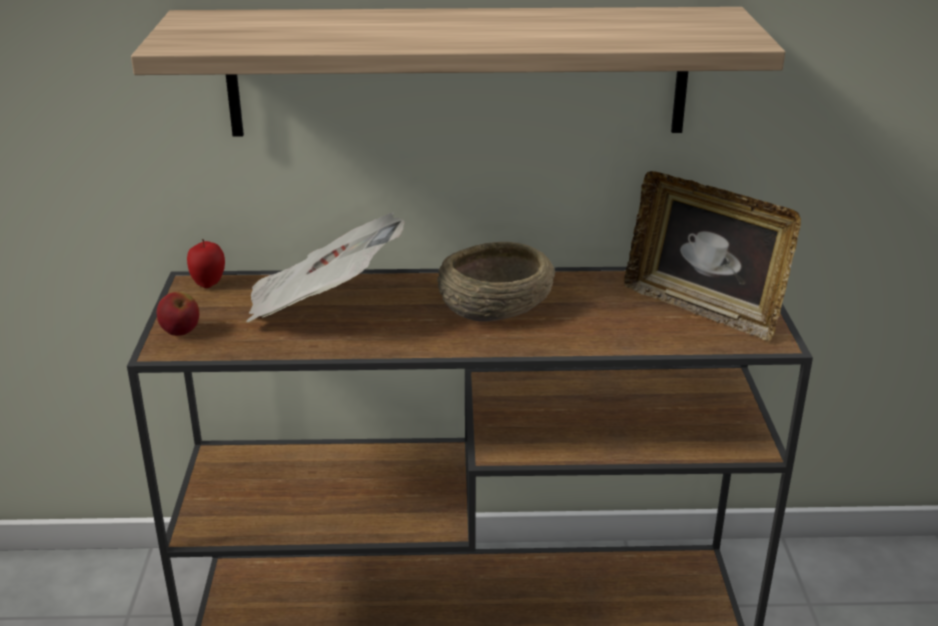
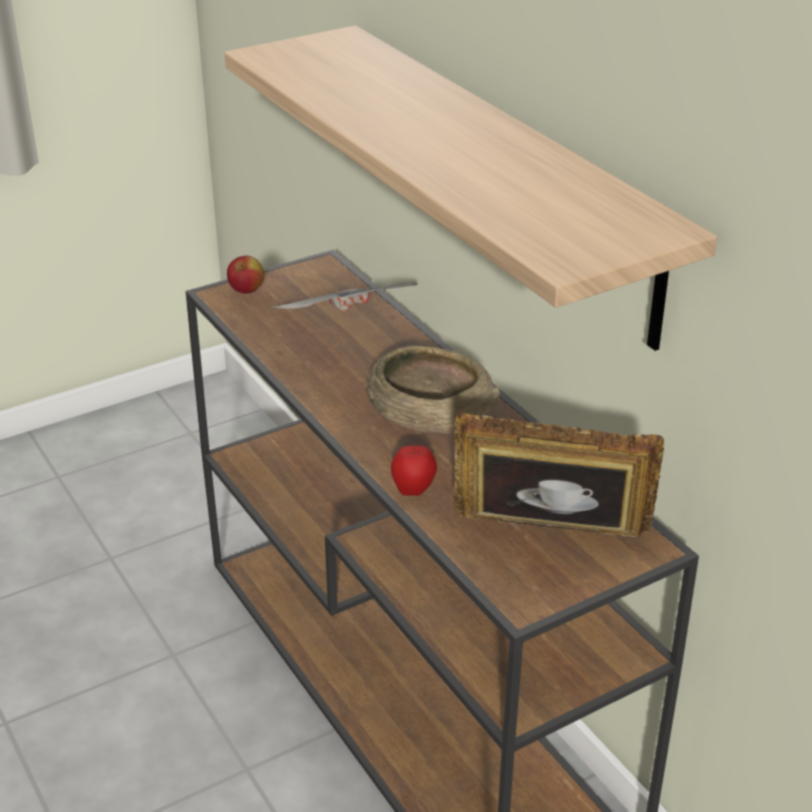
camera: 60 degrees right, 5 degrees up
(209, 283) = (329, 271): apple -> apple (413, 491)
(703, 308) = (549, 538): picture frame -> picture frame turned 90 degrees clockwise

